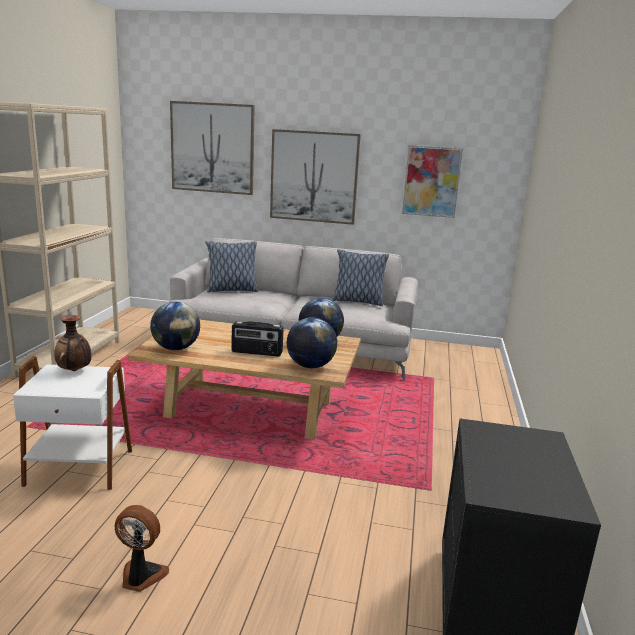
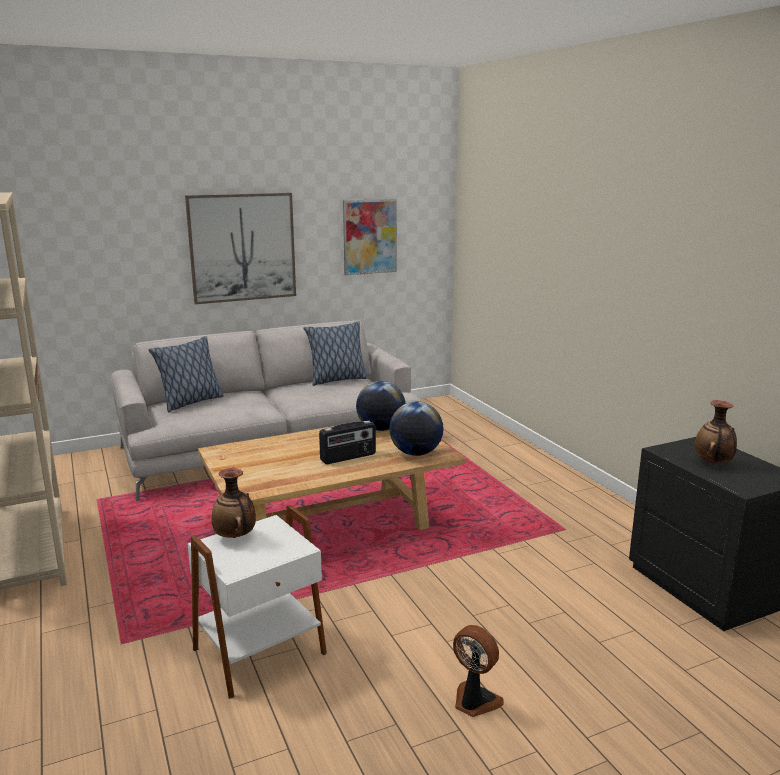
camera: 35 degrees left, 0 degrees up
(141, 577) = (474, 701): fan -> fan turned 60 degrees clockwise
(176, 348) = (265, 480): globe -> none
(212, 148) = (103, 227): picture -> none
(508, 458) = (713, 463): none -> vase

